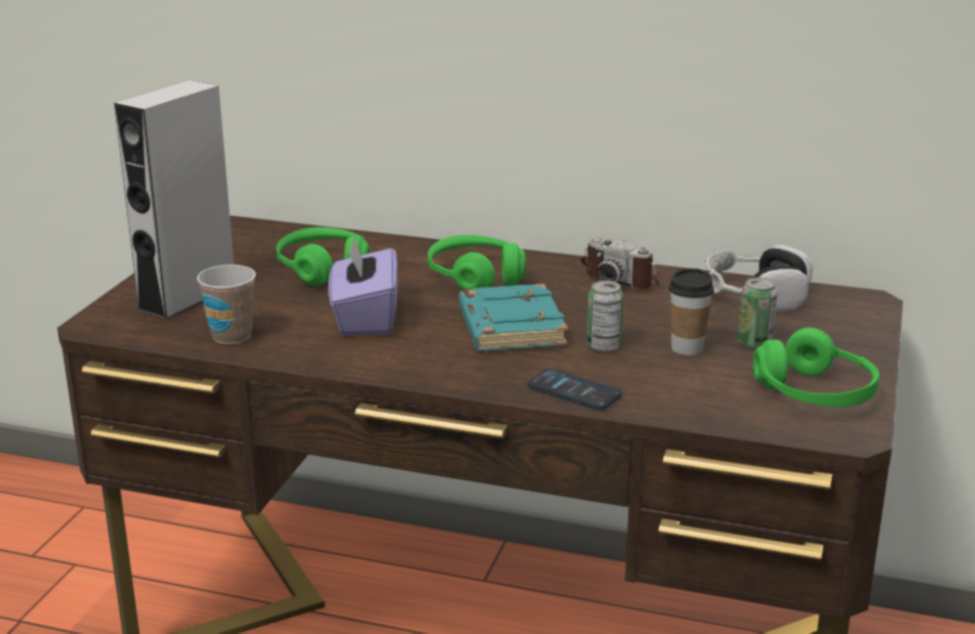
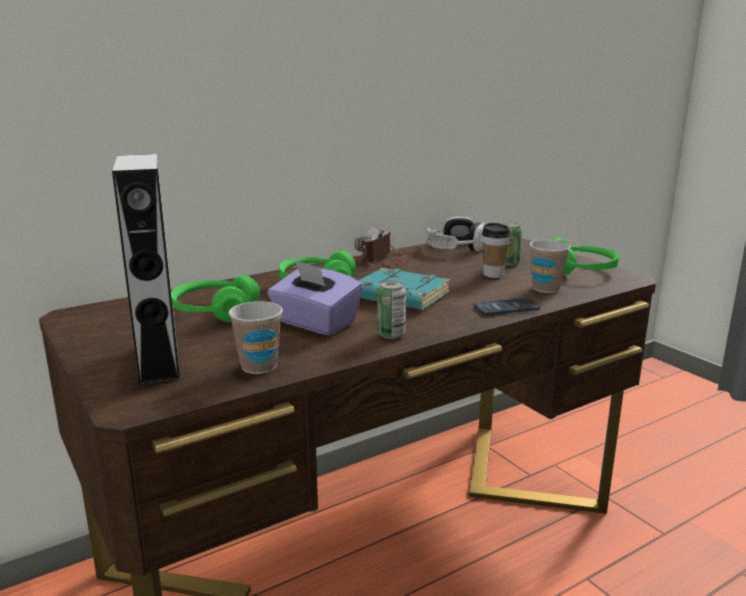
camera: 50 degrees left, 5 degrees down
(603, 346) = (462, 287): can -> can (391, 334)
(623, 278) = (386, 260): camera -> camera turned 135 degrees clockwise
(691, 393) = (545, 288): none -> cup

